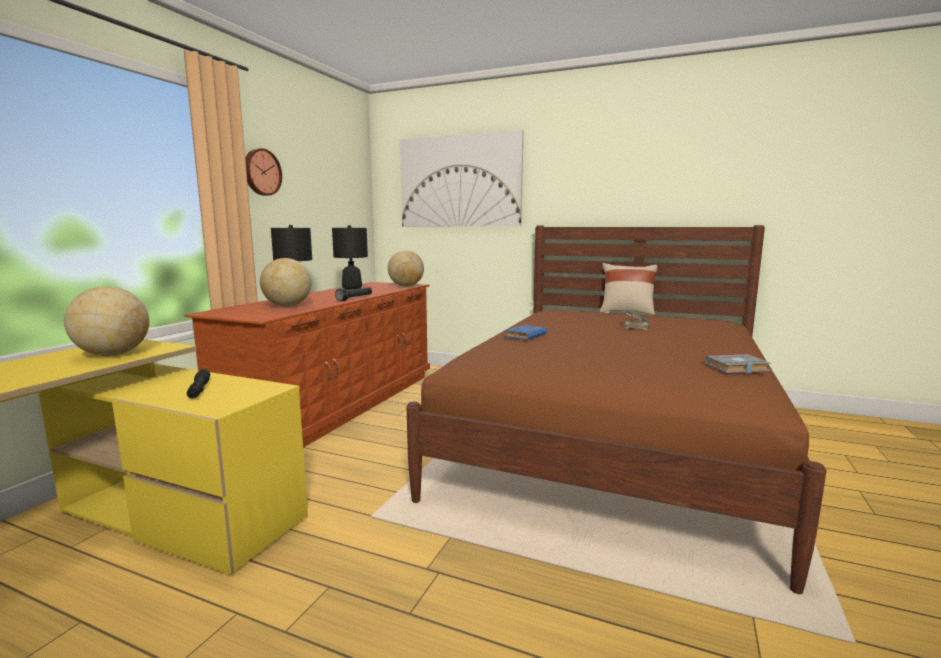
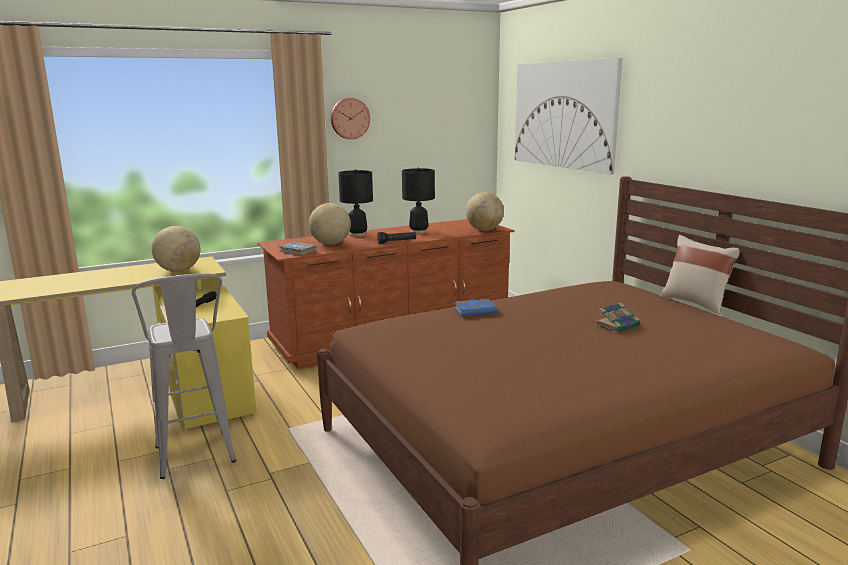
camera: 40 degrees right, 5 degrees up
(312, 602) = (196, 461): none -> grey stool
(736, 368) = (554, 398): grey book -> grey book (296, 251)

